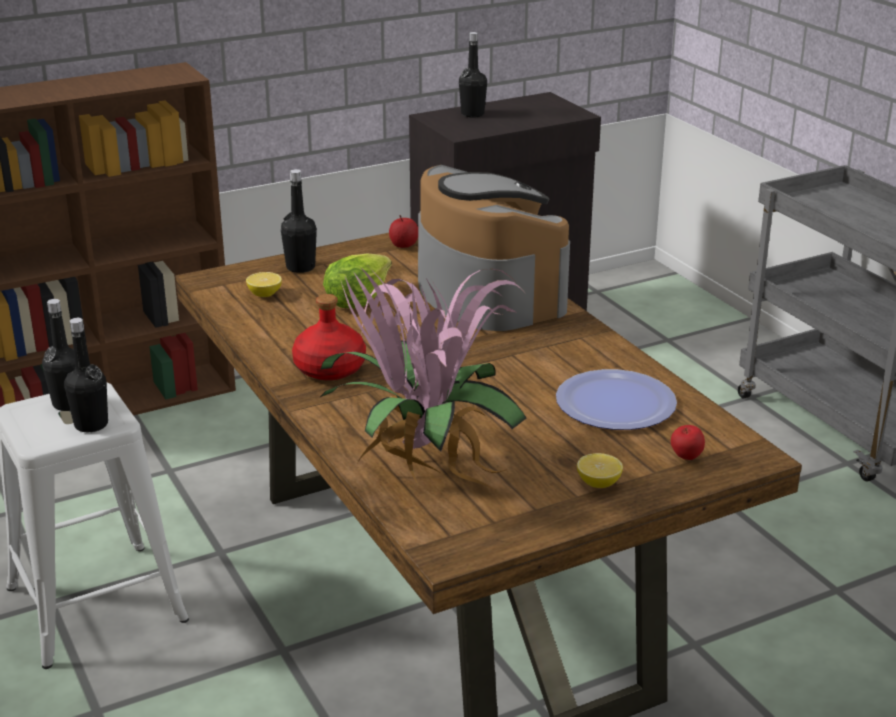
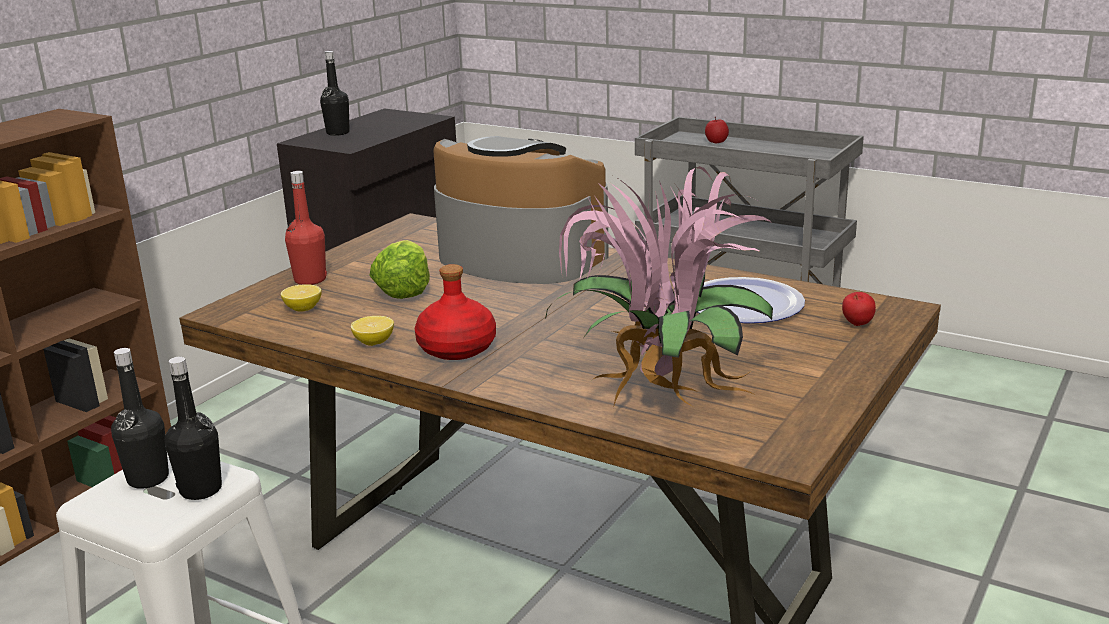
camera: 30 degrees left, 5 degrees down
(300, 267) = (310, 280): black bottle -> red bottle
(403, 245) = (389, 241): apple -> apple (716, 142)
(598, 484) = (822, 363): lemon -> lemon (374, 342)

